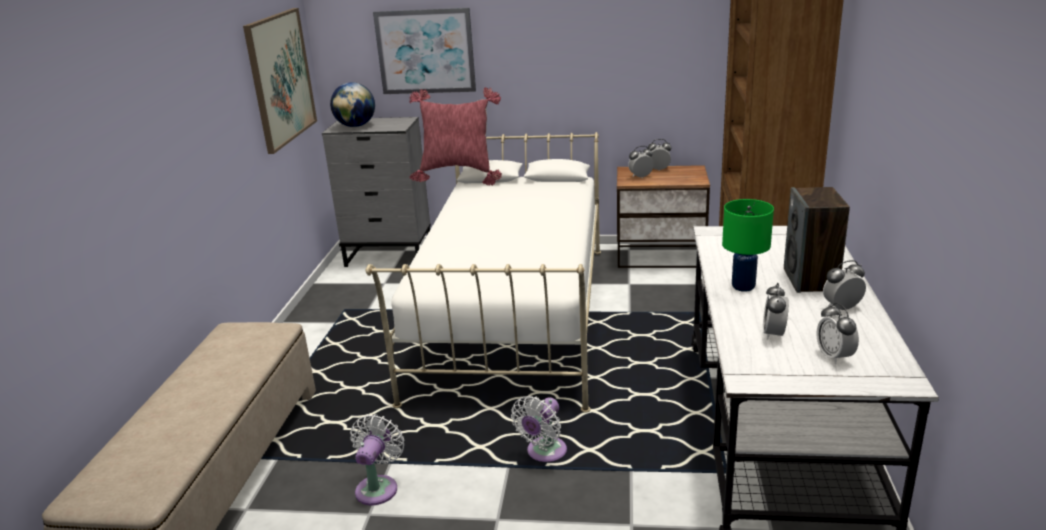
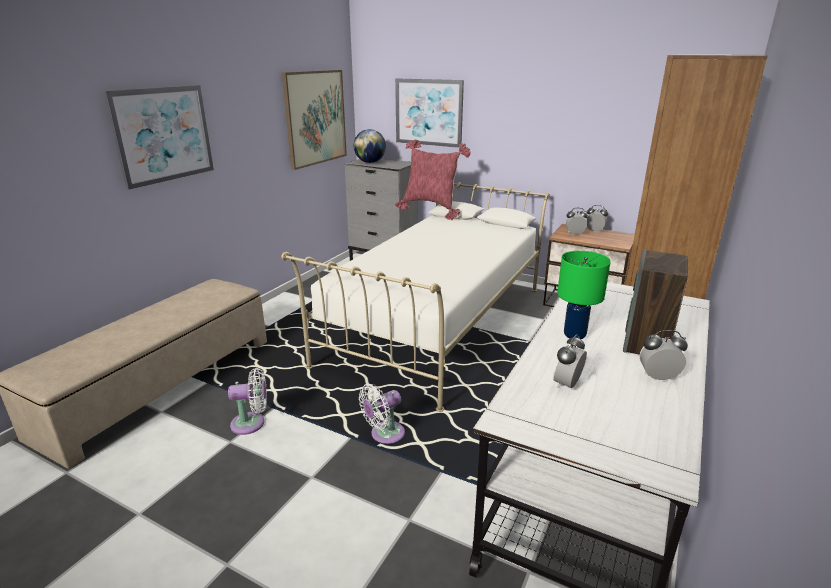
camera: 20 degrees right, 0 degrees up
(148, 139) = (163, 134): none -> picture
(378, 487) = (251, 423): white fan -> white fan turned 45 degrees clockwise
(834, 357) = (611, 423): alarm clock -> none

